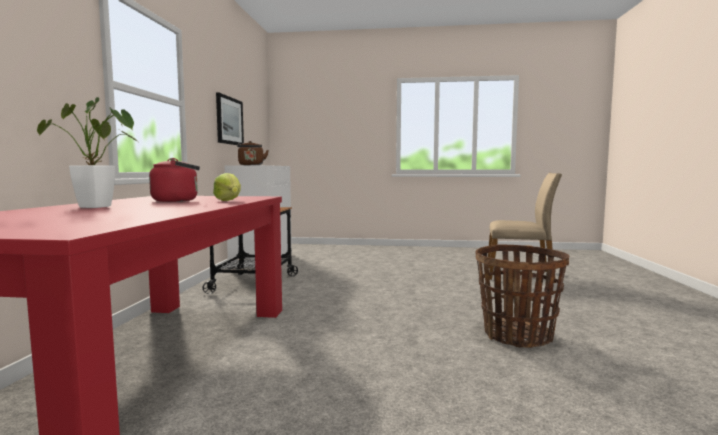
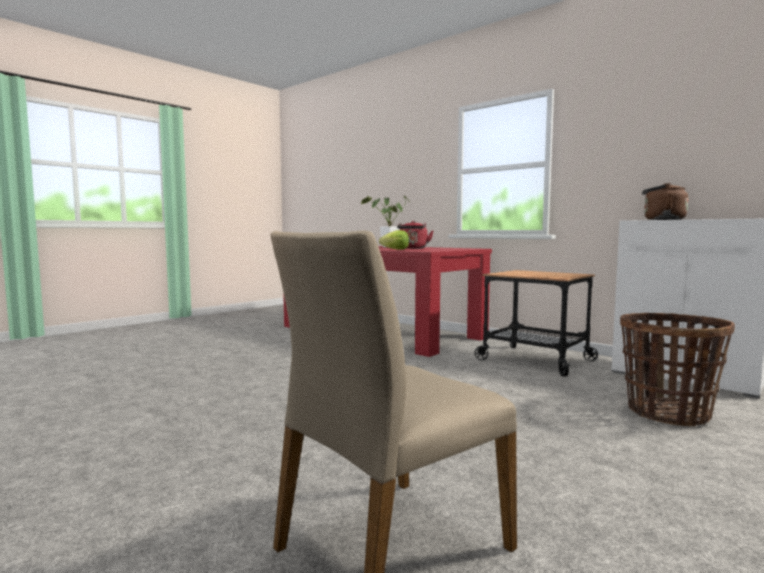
camera: 125 degrees right, 0 degrees up
(229, 121) = (674, 155): picture -> none
(517, 335) = (231, 399): basket -> basket (667, 413)

